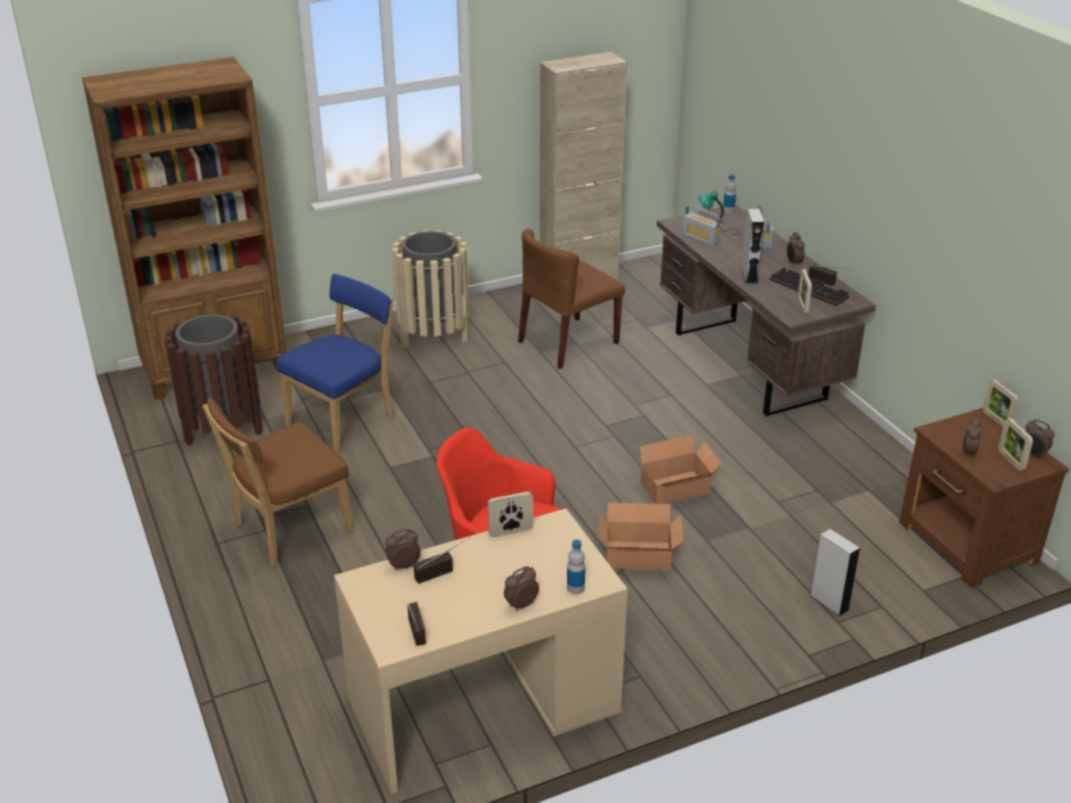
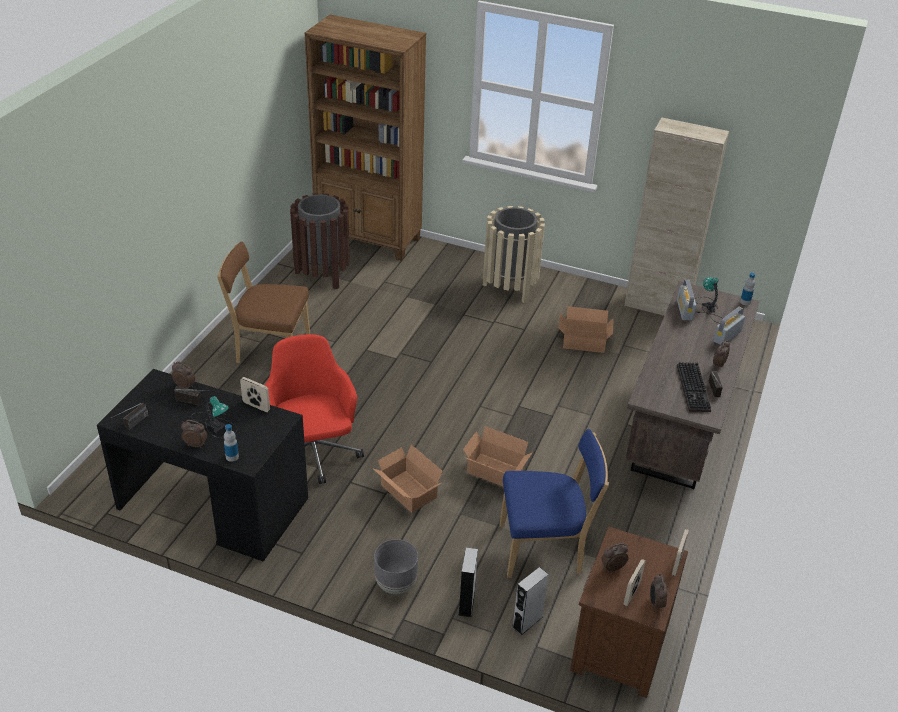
camera: 45 degrees right, 5 degrees up
(344, 420) = (385, 308): blue chair -> blue chair (545, 549)
(483, 705) = (213, 503): beige desk -> black desk
(503, 574) = (215, 424): none -> table lamp
(568, 343) = (583, 341): brown chair -> cardboard box
(749, 275) = (668, 354): grey speaker -> grey speaker (527, 622)
(757, 634) = (396, 584): none -> grey planter
(802, 306) = (664, 397): picture frame -> none

